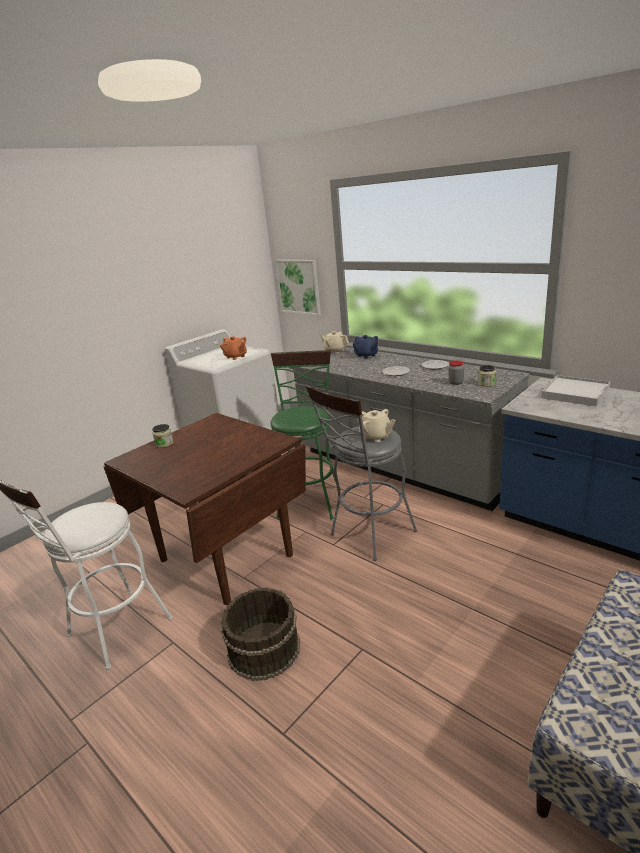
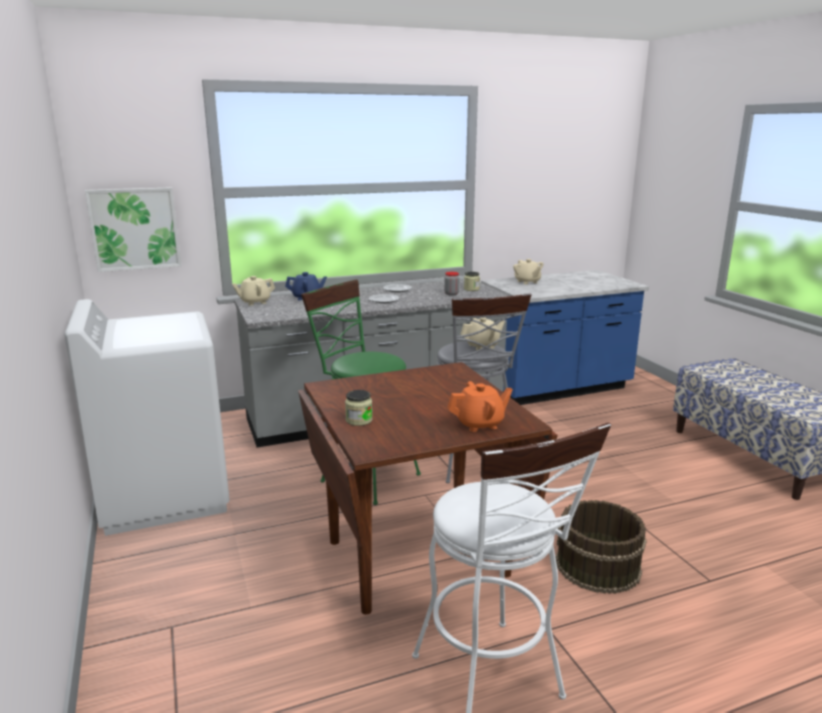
camera: 65 degrees left, 5 degrees down
(235, 357) = (185, 325): orange teapot -> orange teapot (479, 424)
(575, 393) = (527, 282): white tray -> beige teapot

